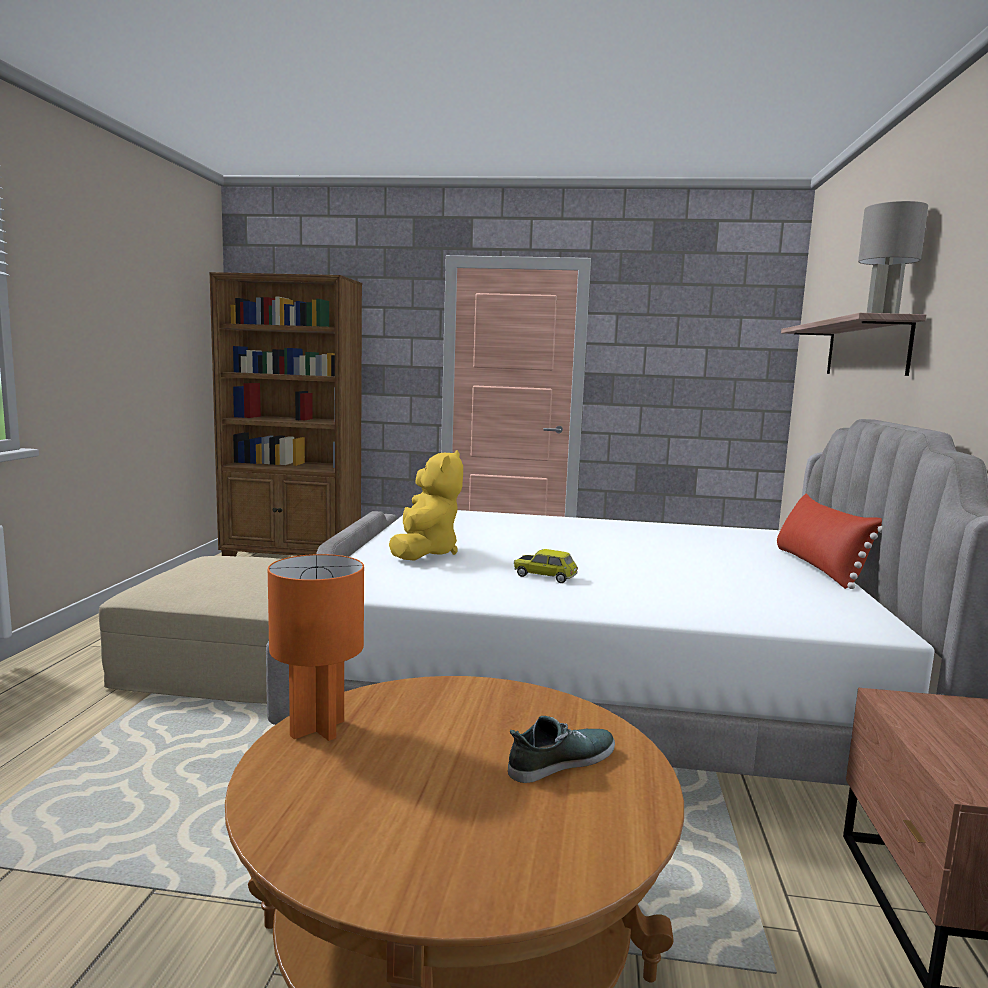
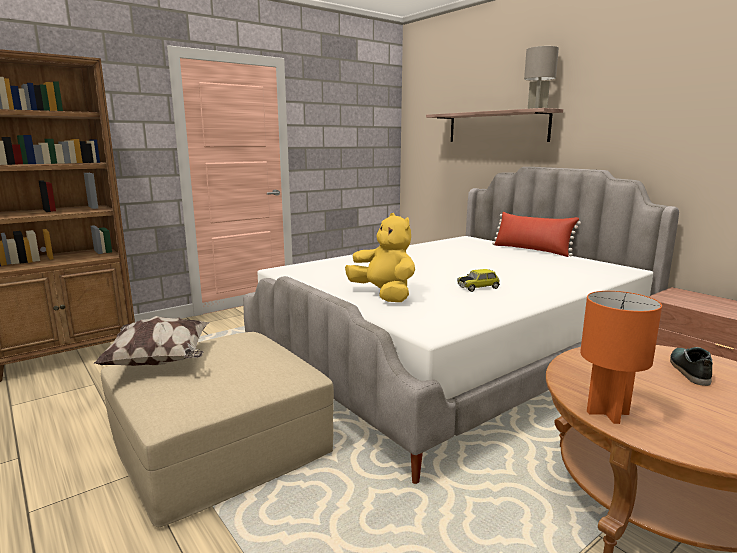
camera: 45 degrees left, 5 degrees up
(218, 560) = (160, 362): none -> pillow

